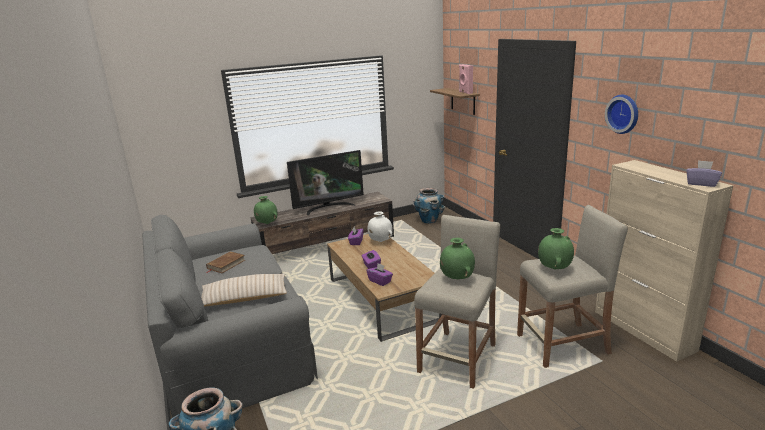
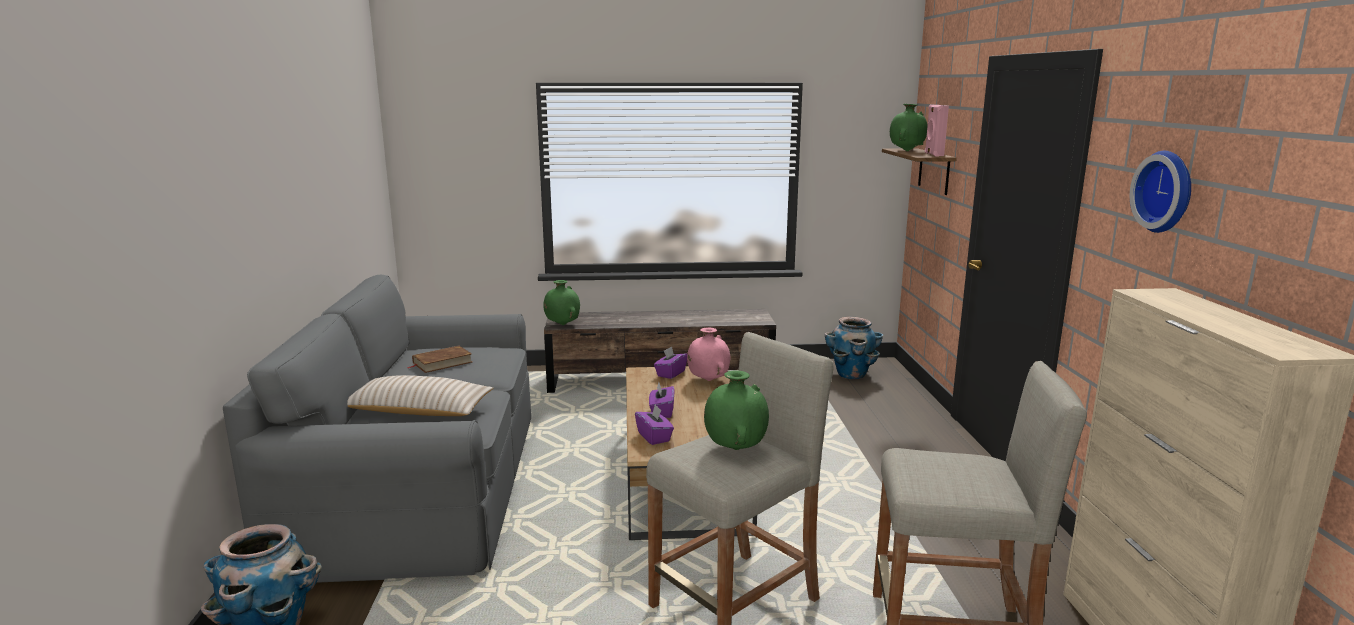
camera: 20 degrees right, 5 degrees down
(328, 207) = (669, 318): television -> none
(380, 241) = (708, 380): white vase -> pink vase
(554, 269) = (932, 472): green vase -> green vase (906, 151)
(701, 183) = (1280, 343): purple tissue box -> none

